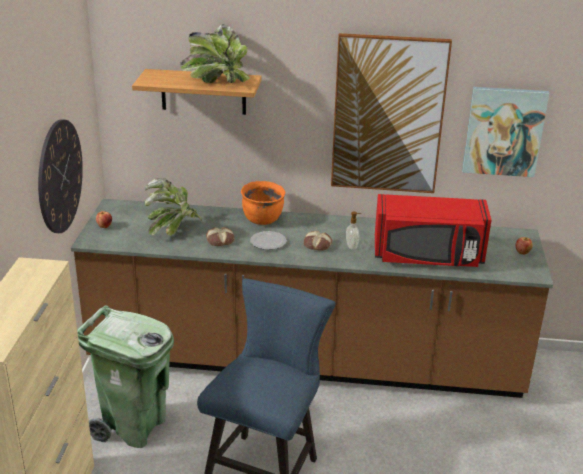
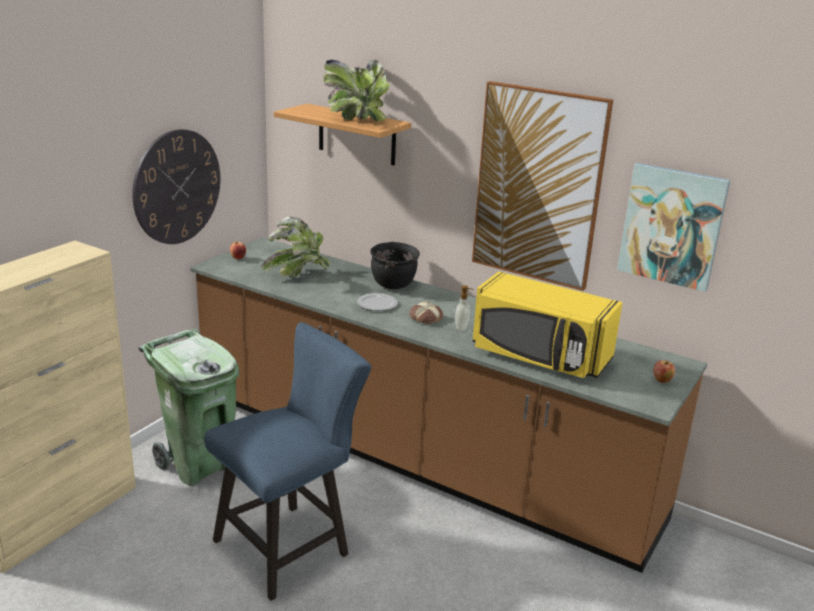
camera: 25 degrees right, 5 degrees down
(220, 241) = (331, 292): bread -> none
(263, 219) = (393, 285): orange cooking pot -> black cooking pot
(428, 256) = (539, 356): red microwave -> yellow microwave

